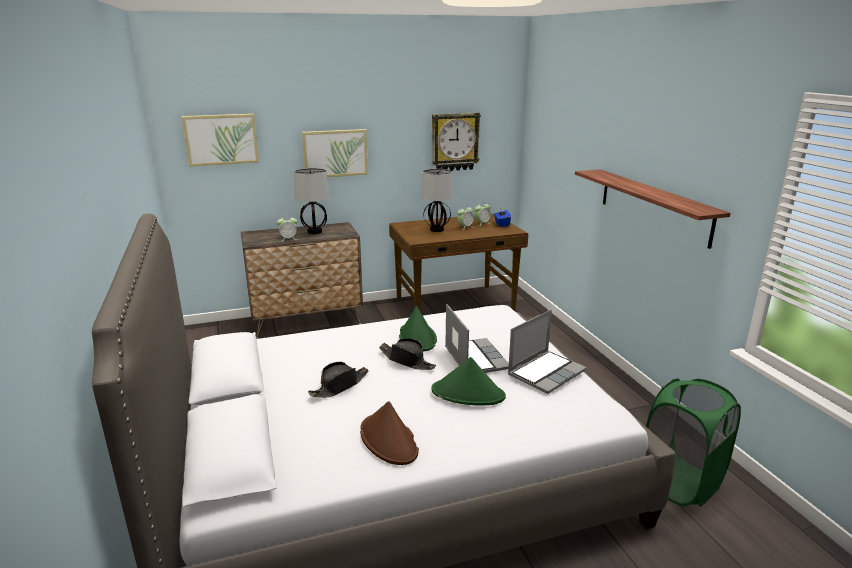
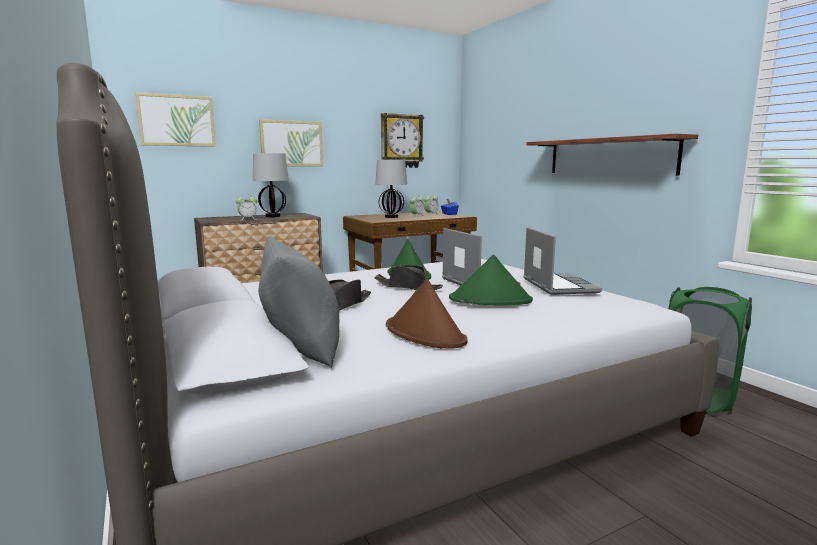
camera: 10 degrees left, 10 degrees down
(287, 449) = (302, 348): none -> grey pillow
(546, 372) = (558, 285): laptop -> laptop turned 45 degrees counterclockwise

